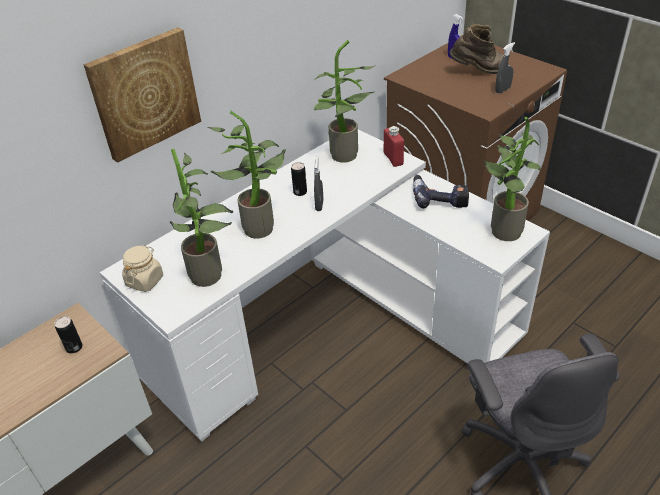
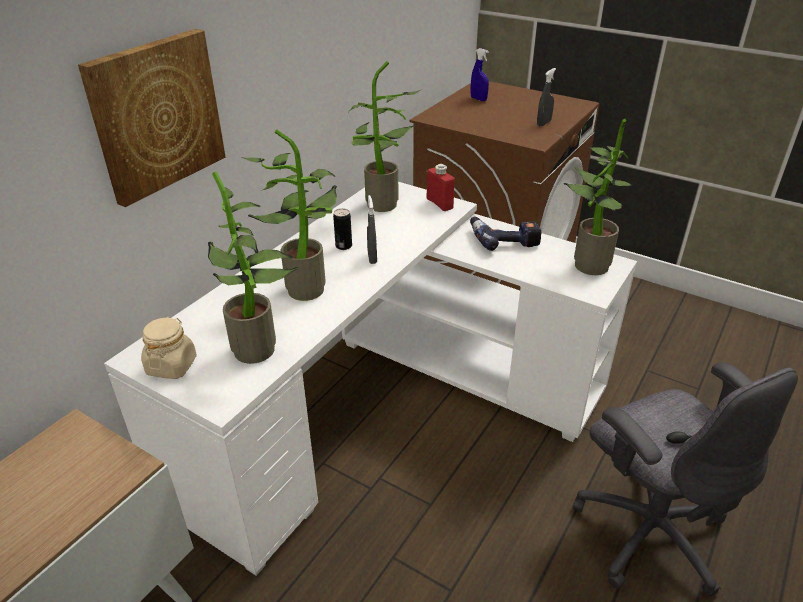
camera: 15 degrees left, 5 degrees down
(74, 347) = (82, 467): can -> none
(478, 72) = (509, 109): brown boot -> none

